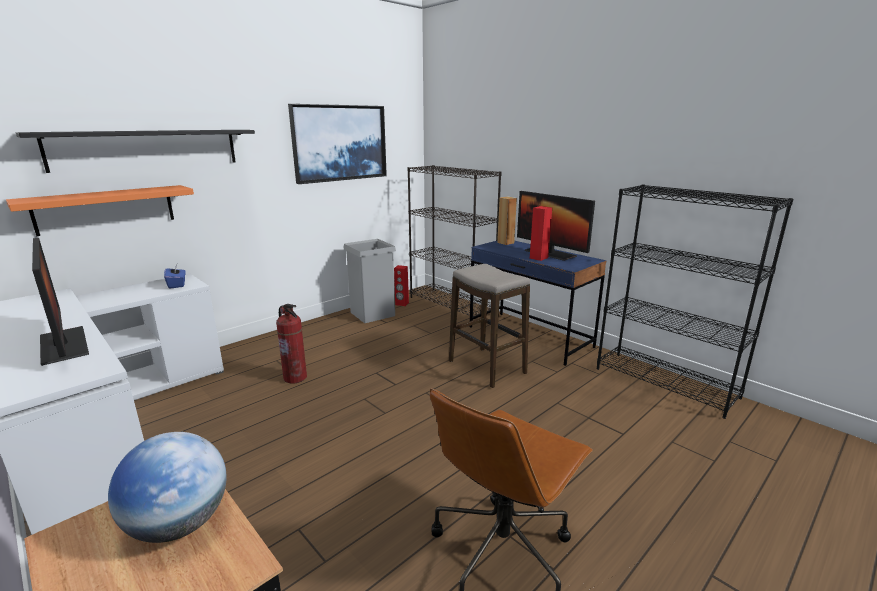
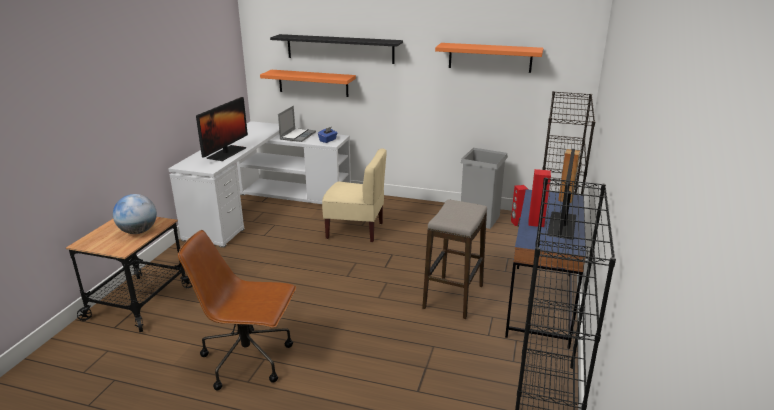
camera: 60 degrees right, 5 degrees up
(113, 295) = (297, 136): none -> laptop
(295, 378) = (355, 230): fire extinguisher -> beige chair
(340, 143) = (490, 57): picture -> orange shelf

